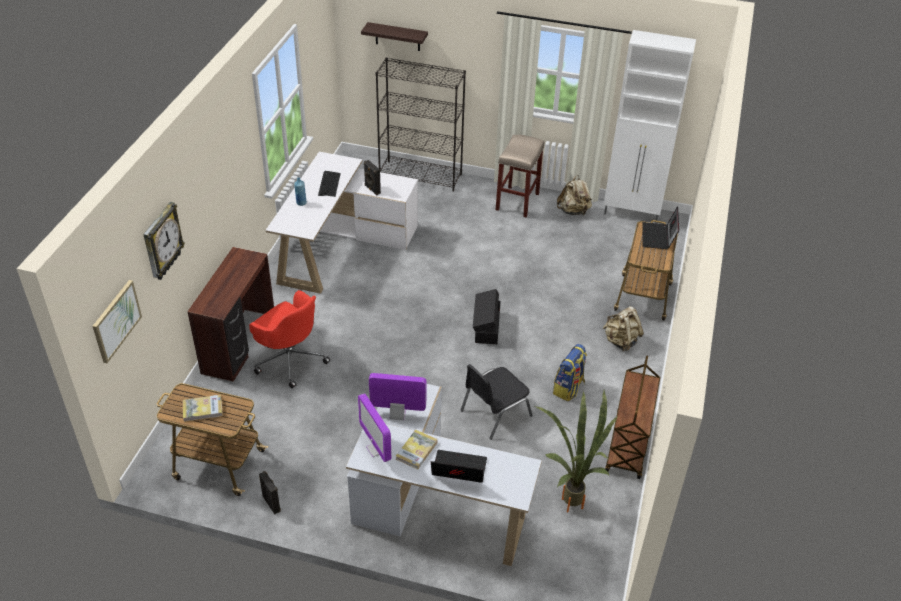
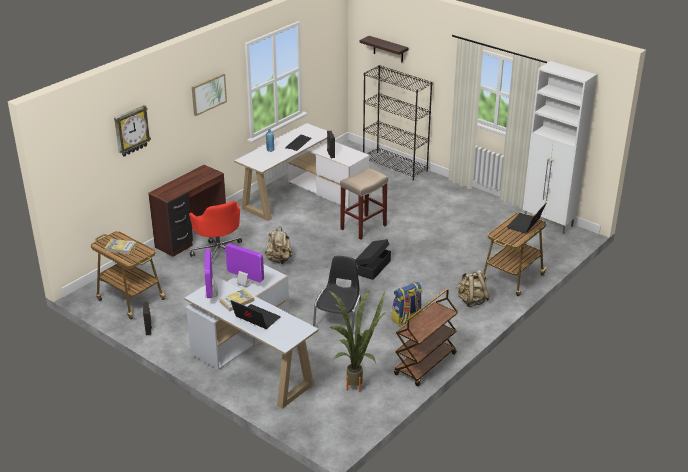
camera: 25 degrees right, 10 degrees down
(116, 320) = (78, 168): picture -> picture (208, 94)
(494, 413) = (339, 319): black chair -> black chair turned 120 degrees clockwise
(517, 202) = (458, 197): beige stool -> beige stool (363, 227)
(573, 211) = (500, 211): beige backpack -> beige backpack (279, 260)

